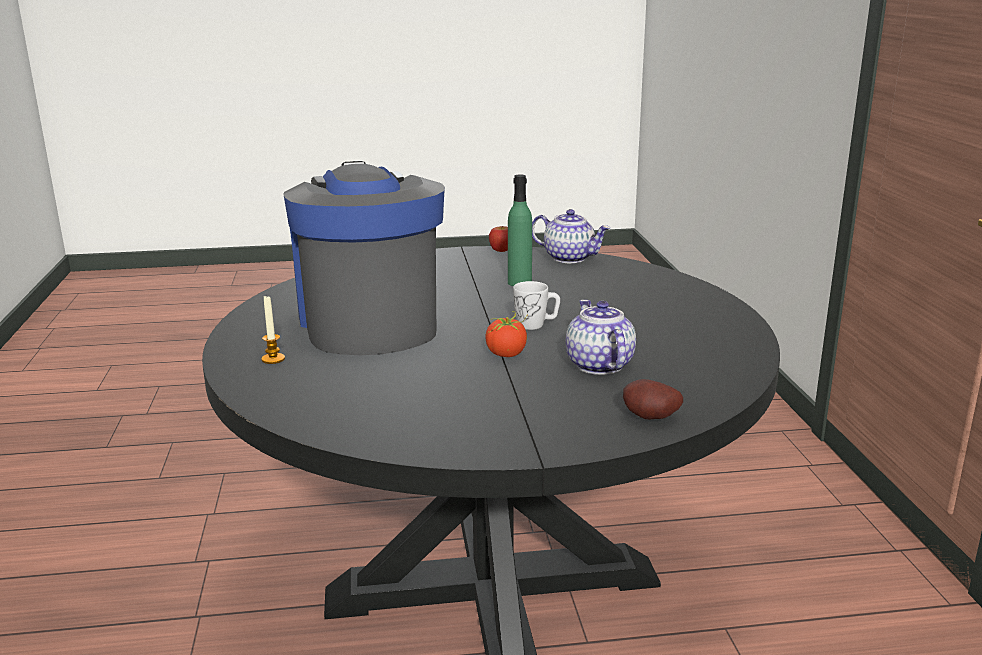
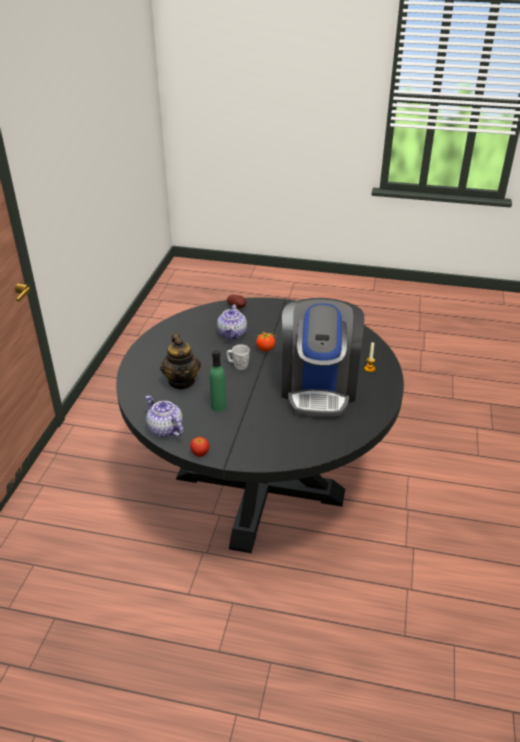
camera: 160 degrees left, 15 degrees up
(607, 295) = (182, 381): none -> teapot

